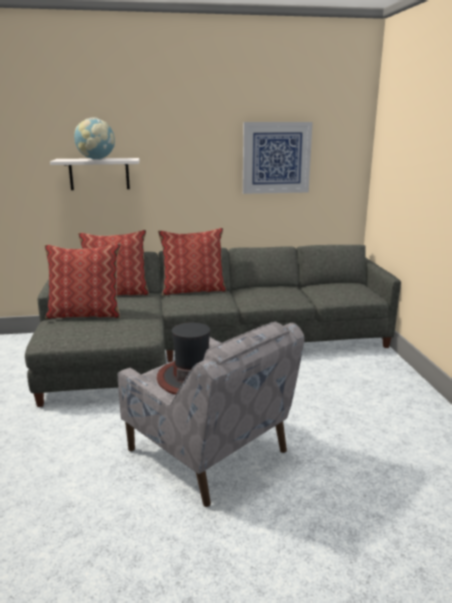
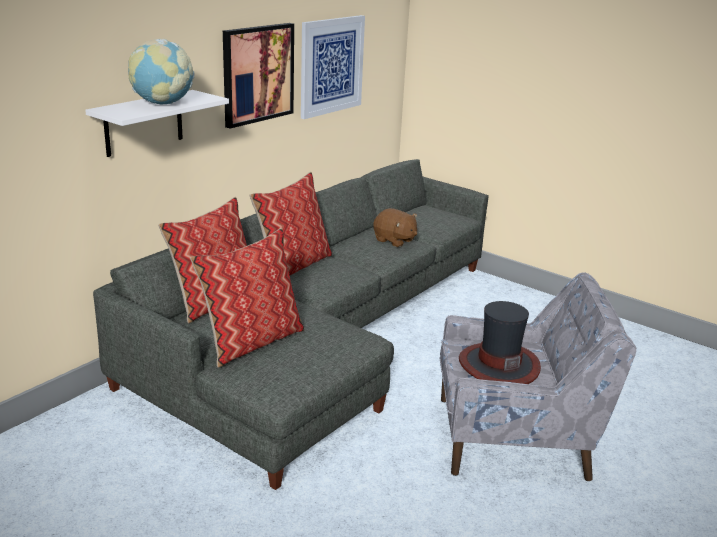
camera: 45 degrees left, 5 degrees up
(198, 154) = (257, 74): none -> picture
(285, 294) = (394, 240): none -> brown plush toy

